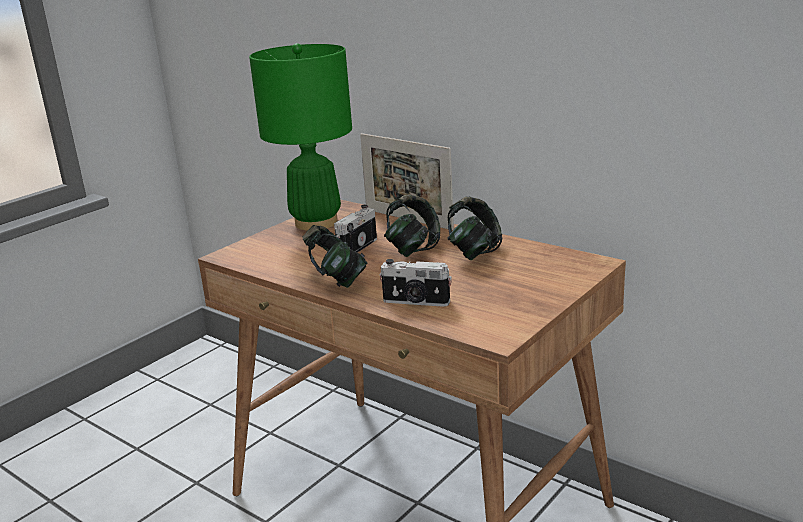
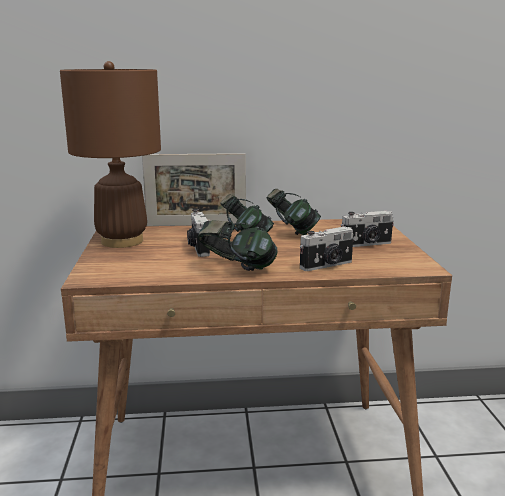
camera: 45 degrees left, 5 degrees down
(316, 223) = (122, 241): green table lamp -> brown table lamp
(513, 290) = (367, 244): none -> camera

